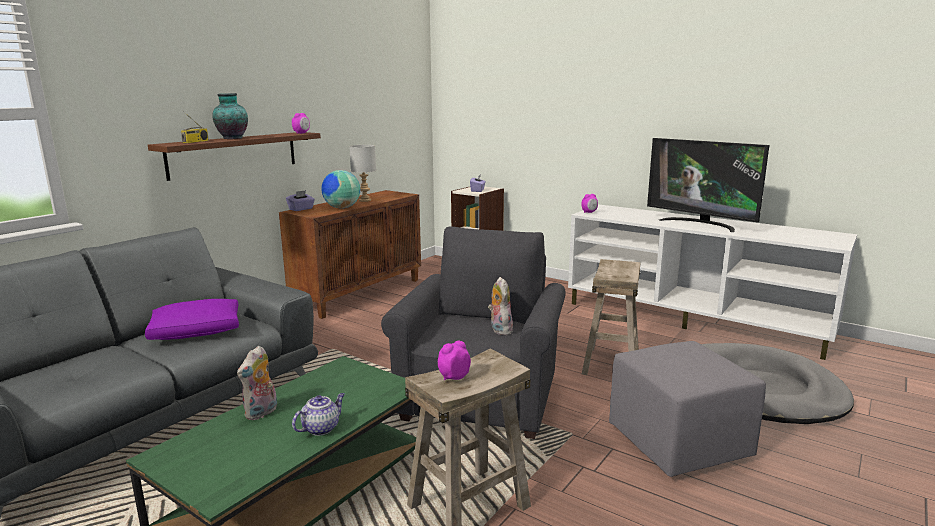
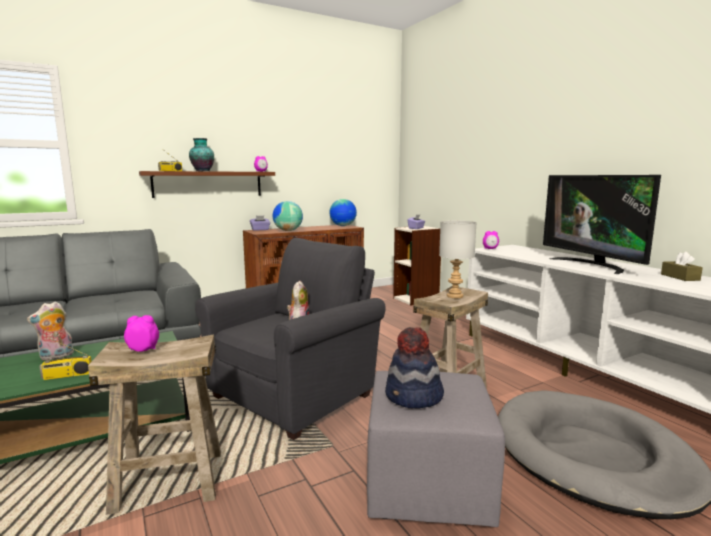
camera: 25 degrees right, 5 degrees down
(197, 331) = (112, 299): purple pillow -> none
(321, 428) = (67, 375): teapot -> radio
(365, 200) = (315, 228): grey table lamp -> grey table lamp (455, 296)
(390, 193) = (343, 226): none -> globe
(682, 369) = (413, 397): none -> hat
(776, 230) = (680, 277): none -> brown tissue box

